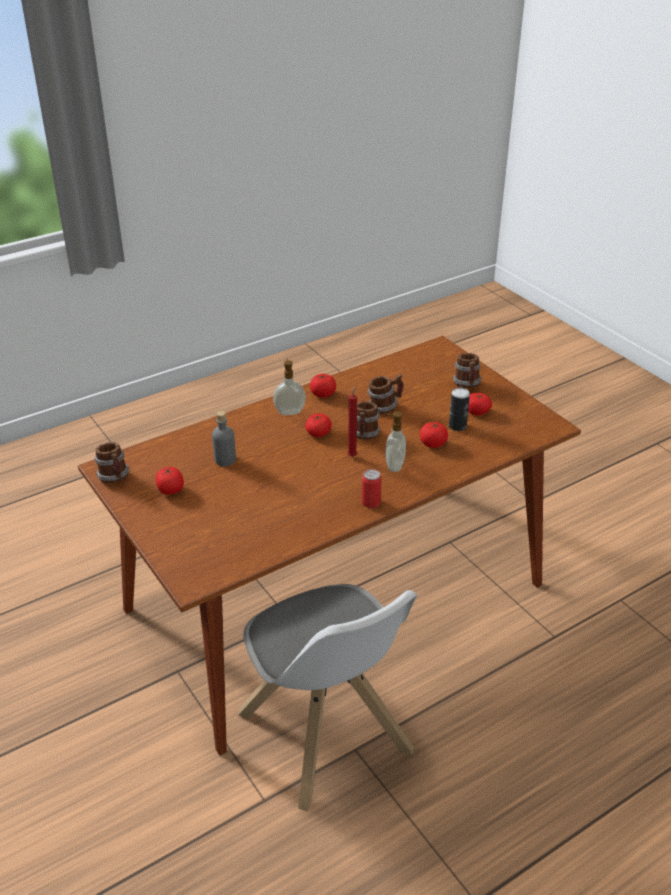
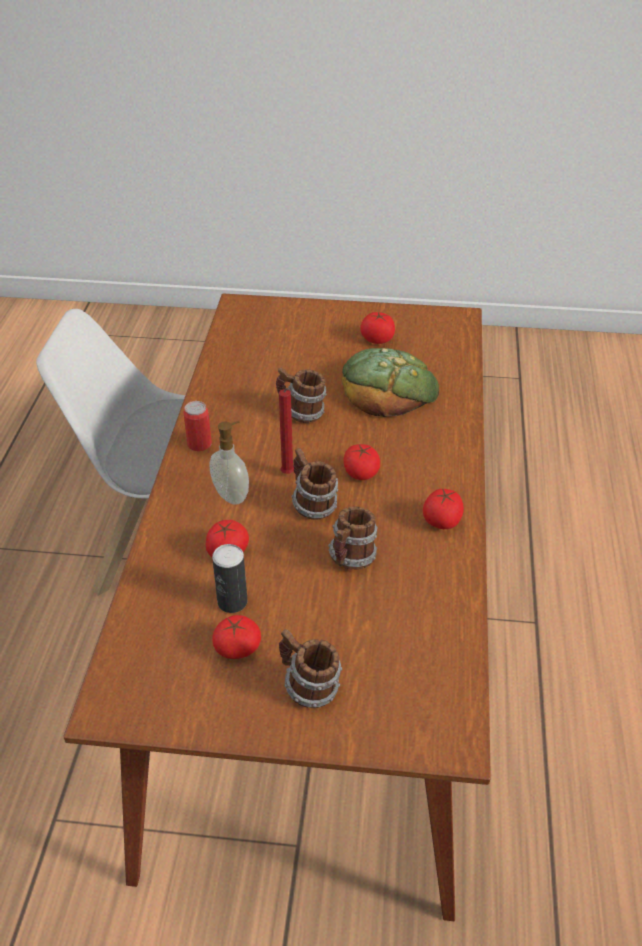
camera: 130 degrees right, 5 degrees up
(115, 478) = (434, 318): mug -> mug (302, 413)
(225, 460) = (388, 387): grey bottle -> bread
(289, 411) = (431, 473): soap dispenser -> none

